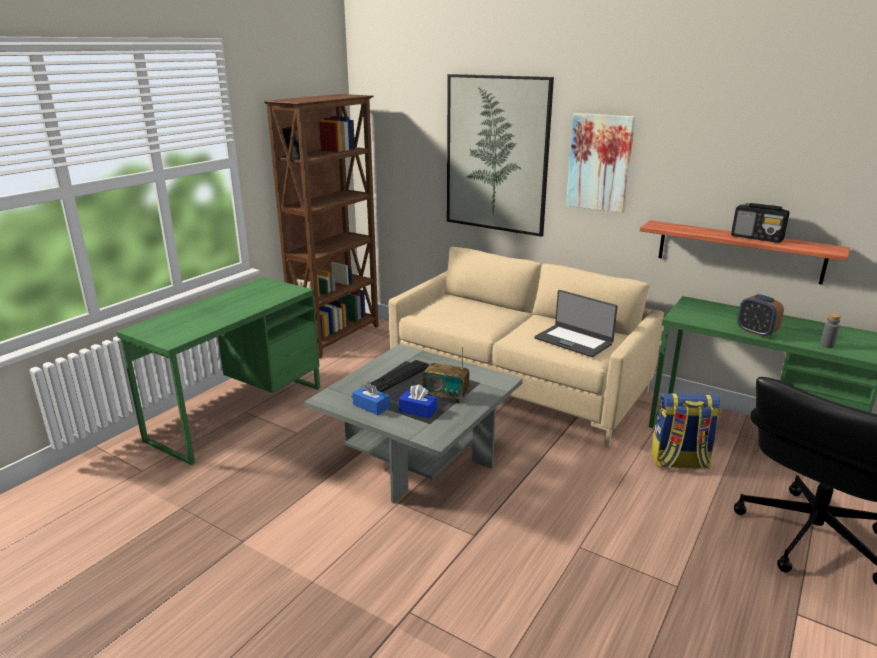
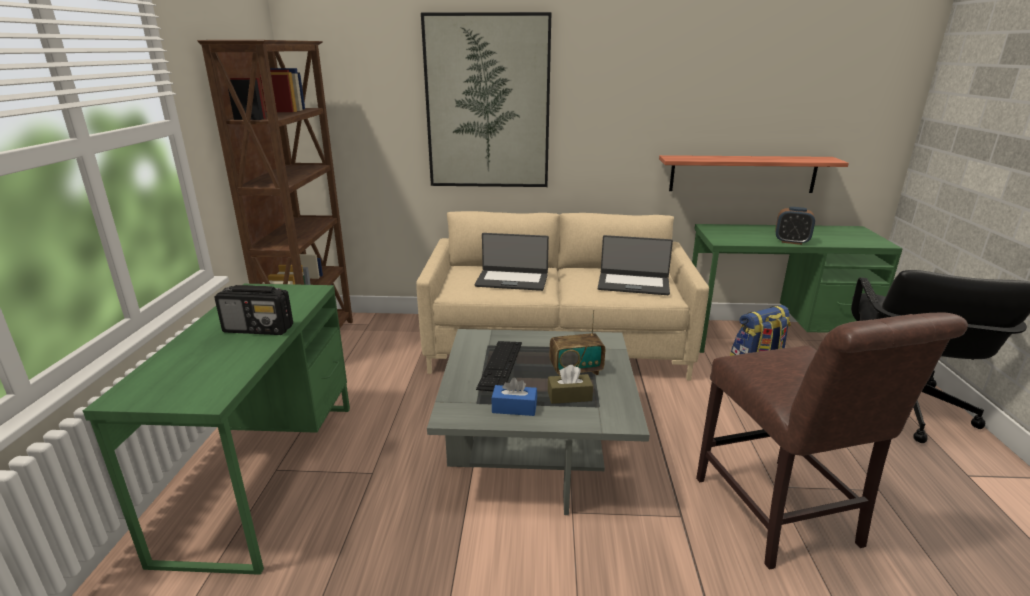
camera: 30 degrees left, 0 degrees up
(418, 410) = (569, 396): blue tissue box -> brown tissue box
(473, 315) = (512, 280): none -> laptop
(555, 567) = (780, 517): none -> brown chair
(600, 162) = (606, 102): picture -> none
(757, 238) = (765, 158): radio -> radio (259, 329)
(826, 345) = (848, 241): grey bottle -> none

